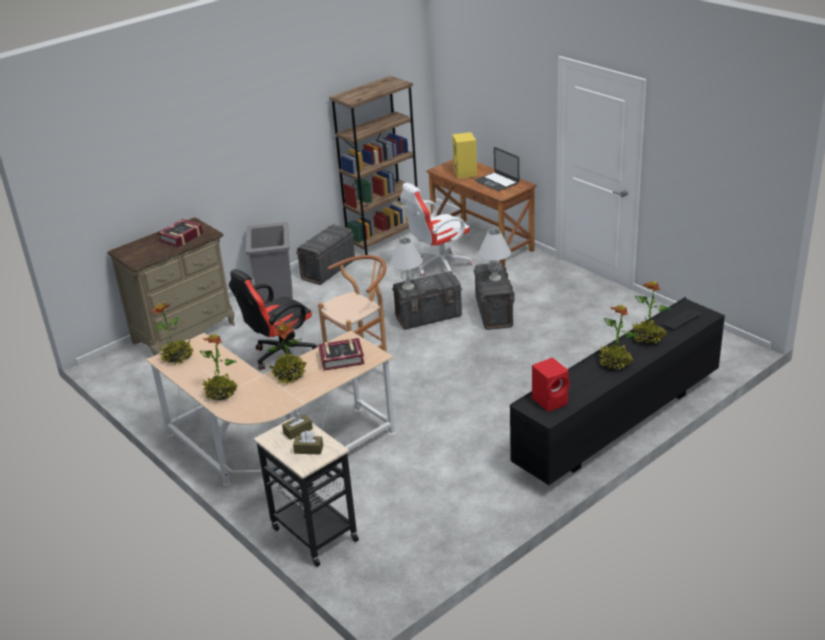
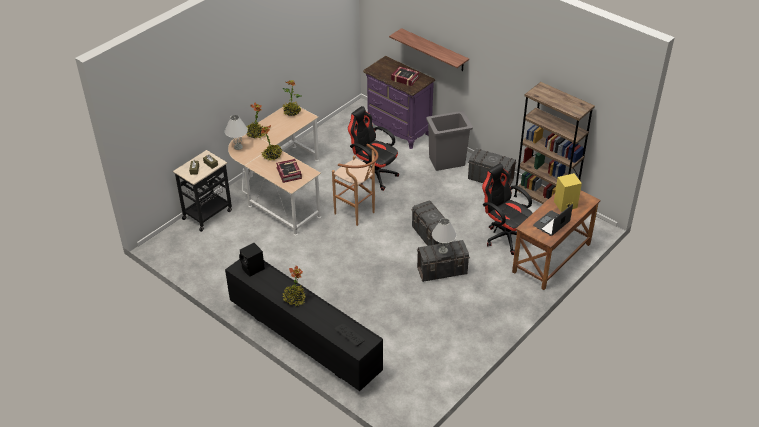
camera: 80 degrees right, 10 degrees up
(181, 175) = (434, 50): none -> shelf
(185, 334) = (397, 131): beige dresser -> purple dresser
(408, 287) = (425, 207): white table lamp -> white table lamp (238, 147)
(438, 267) = (504, 236): white office chair -> black office chair
(551, 400) = (253, 269): red speaker -> black speaker
(648, 338) = (325, 316): potted plant -> none

